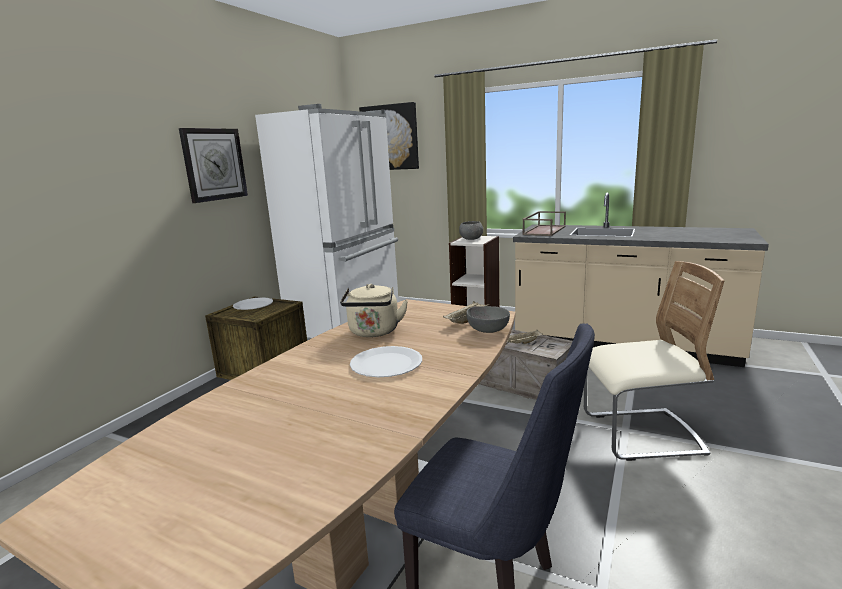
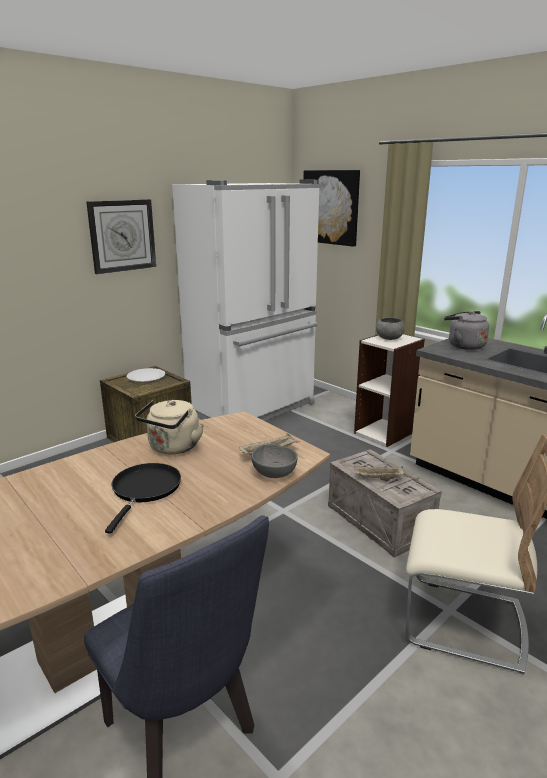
camera: 20 degrees right, 5 degrees up
(386, 364) = (145, 490): white plate -> black frying pan
(544, 230) = (464, 345): brown tray -> grey kettle

